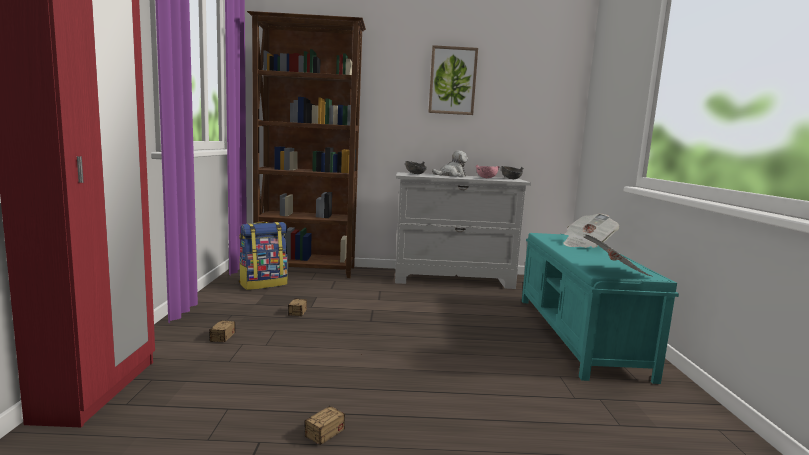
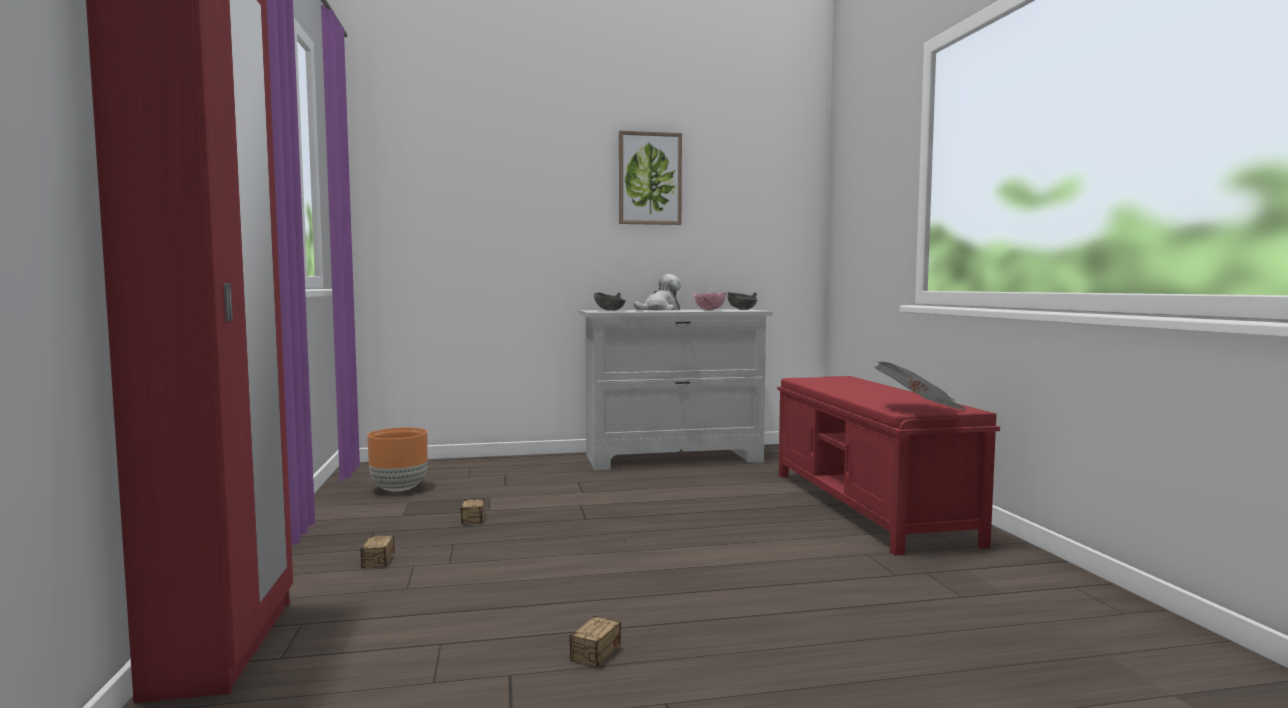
camera: 10 degrees left, 5 degrees down
(263, 284) = (399, 489): backpack -> orange planter
(306, 270) = (455, 466): brown bookcase -> none
(578, 335) = (868, 506): turquoise bench -> red bench
(586, 245) = (864, 385): newspaper -> none

